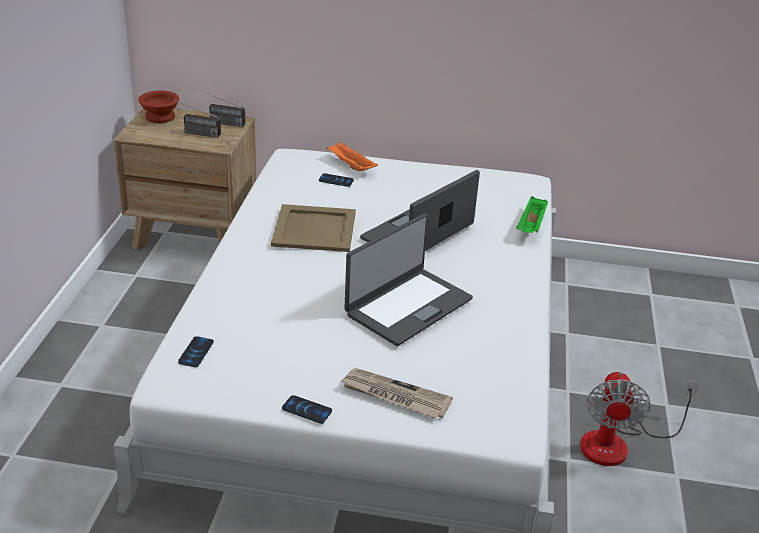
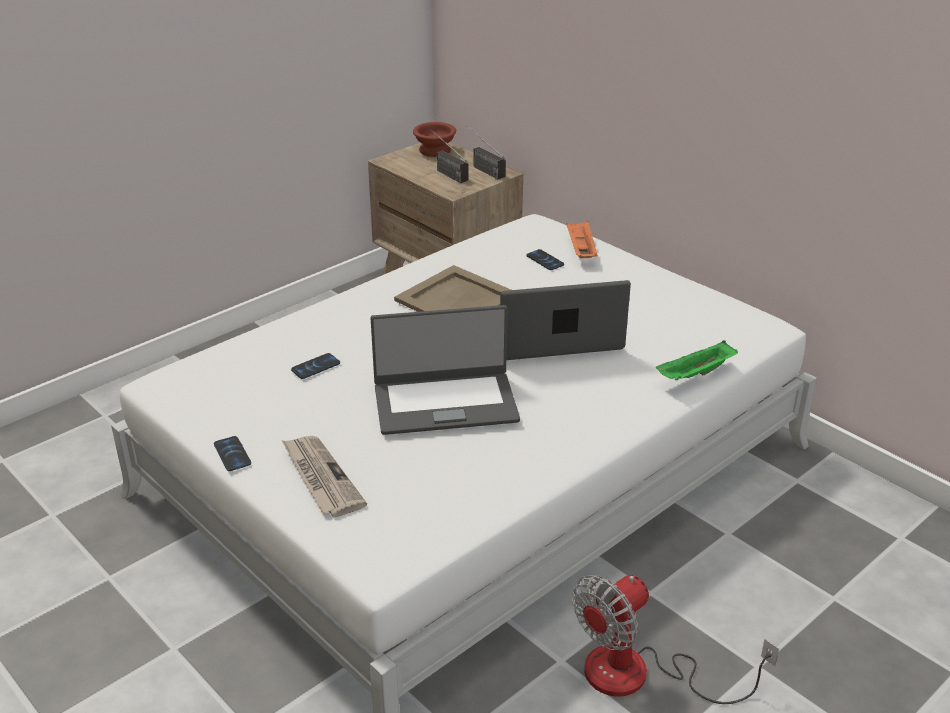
camera: 40 degrees right, 0 degrees up
(196, 352) = (213, 368): phone -> phone (315, 367)

